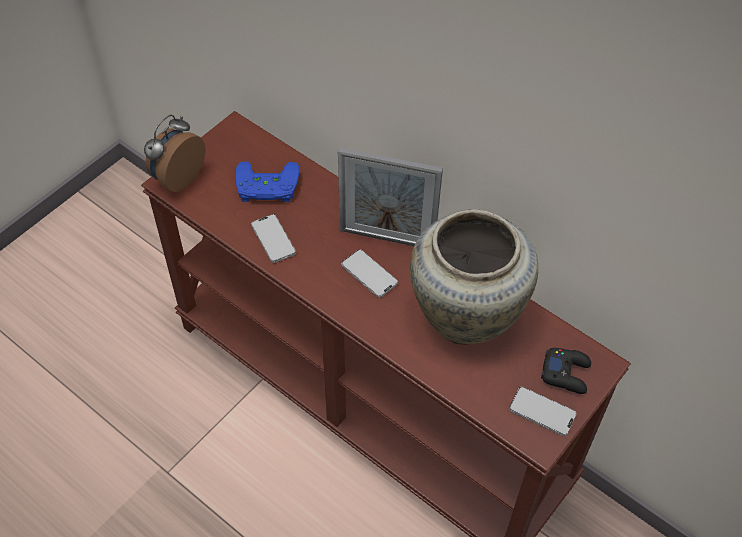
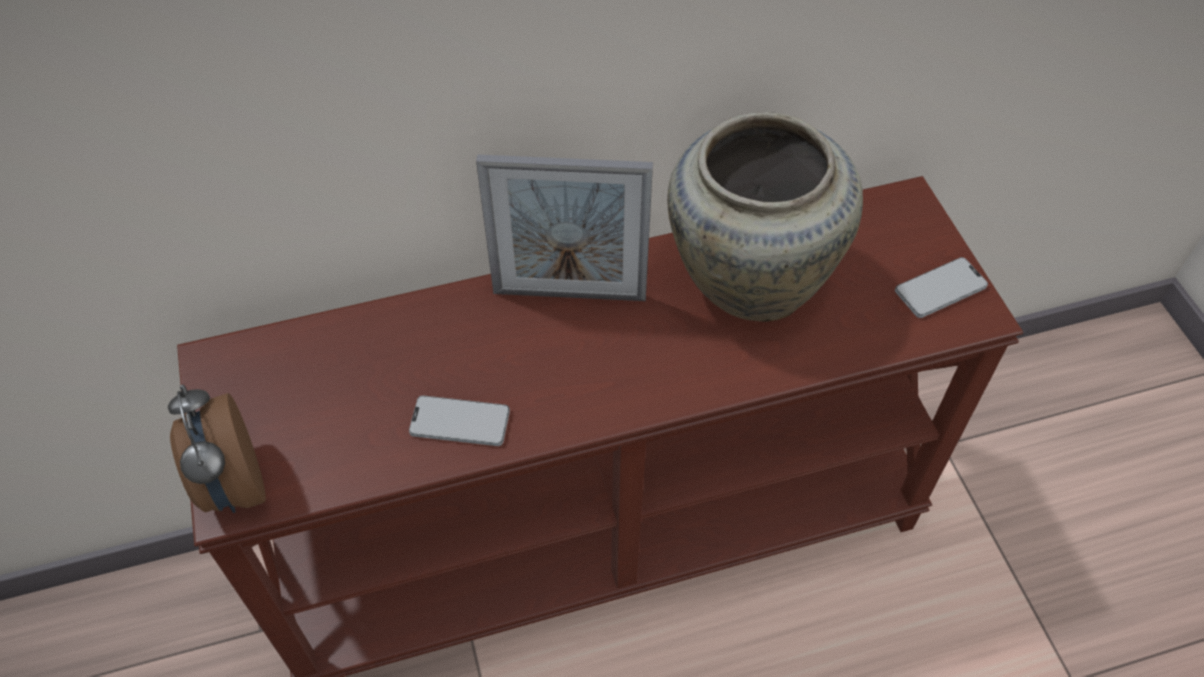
camera: 55 degrees left, 0 degrees up
(266, 188) = (361, 381): blue game controller -> none
(369, 274) = (611, 344): phone -> none
(387, 238) = (569, 294): picture frame -> picture frame turned 45 degrees clockwise
(566, 373) = (901, 237): black game controller -> none

